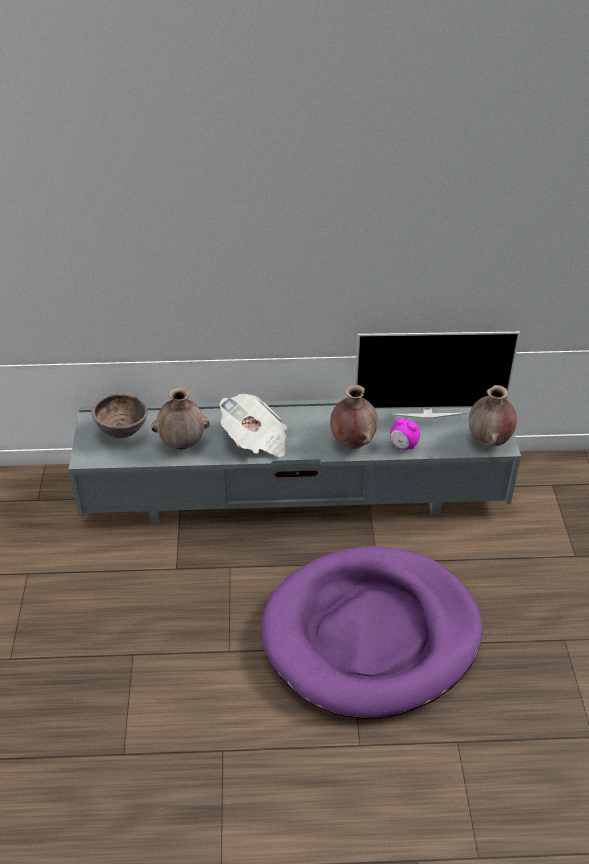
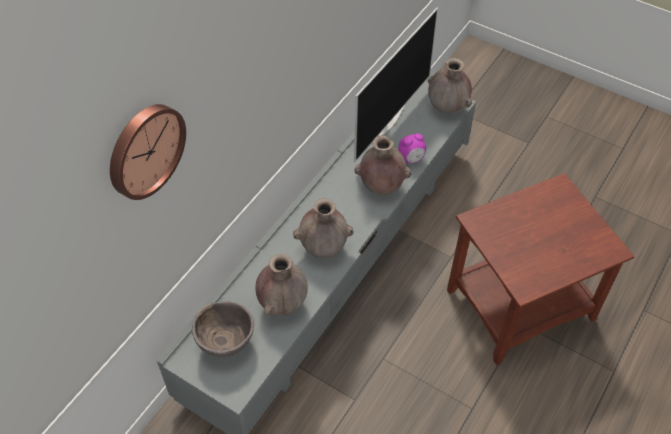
camera: 55 degrees left, 10 degrees up
(104, 212) = (144, 150): none -> wall clock
(255, 440) = (323, 248): newspaper -> brown vase
(371, 634) = (519, 303): purple dog bed -> brown side table

